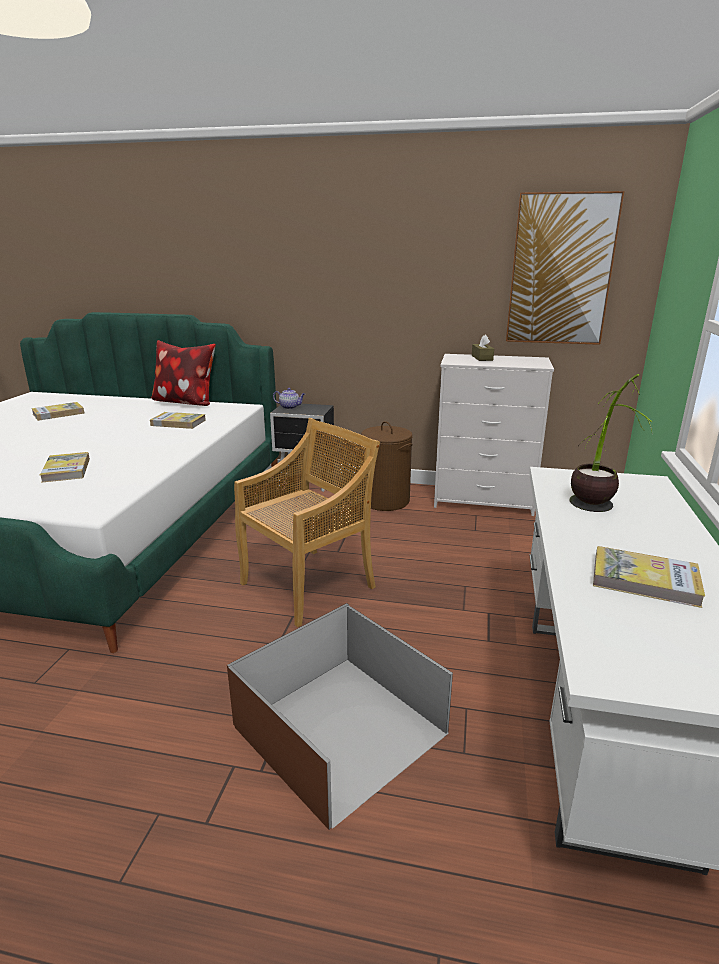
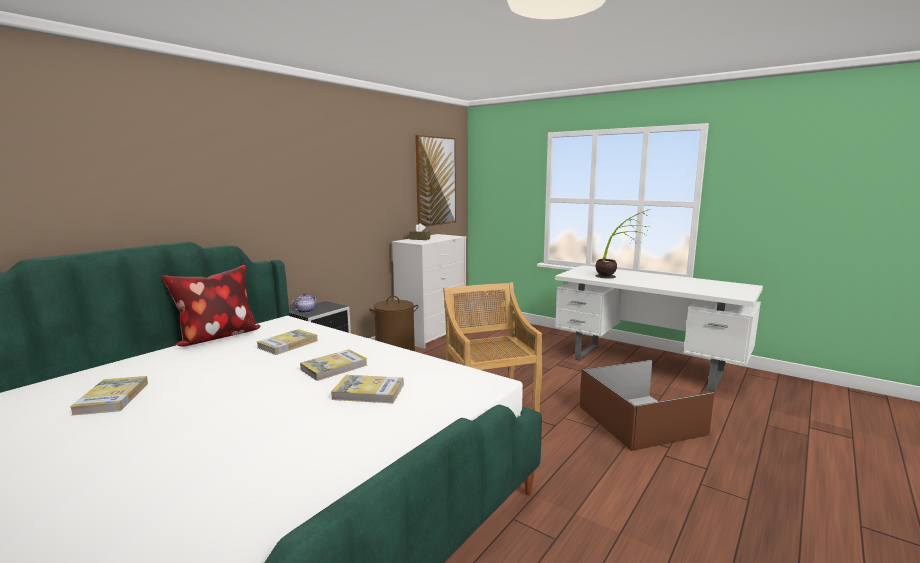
camera: 65 degrees left, 10 degrees down
(644, 580) = (678, 283): book -> book (334, 367)

